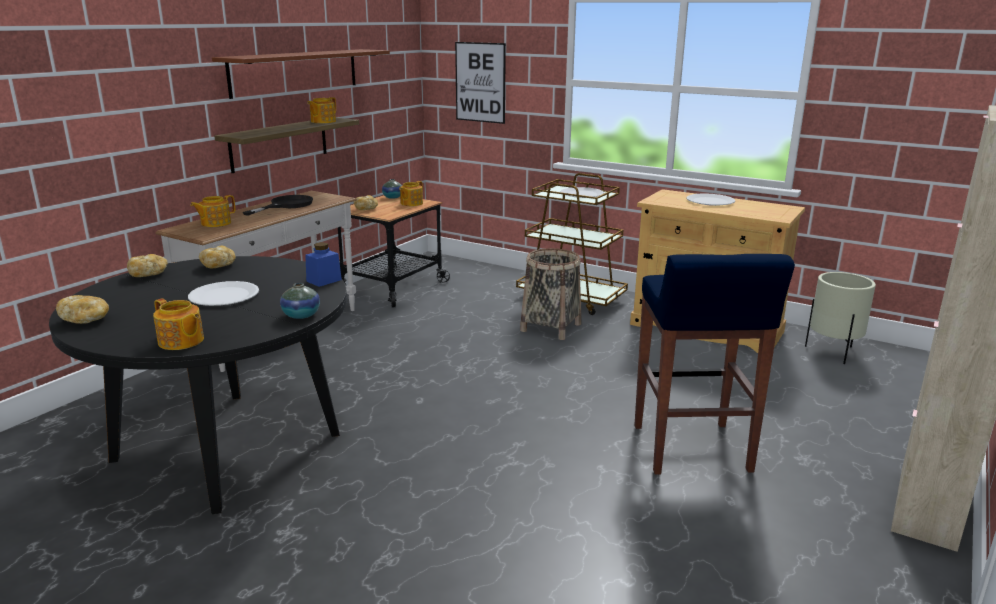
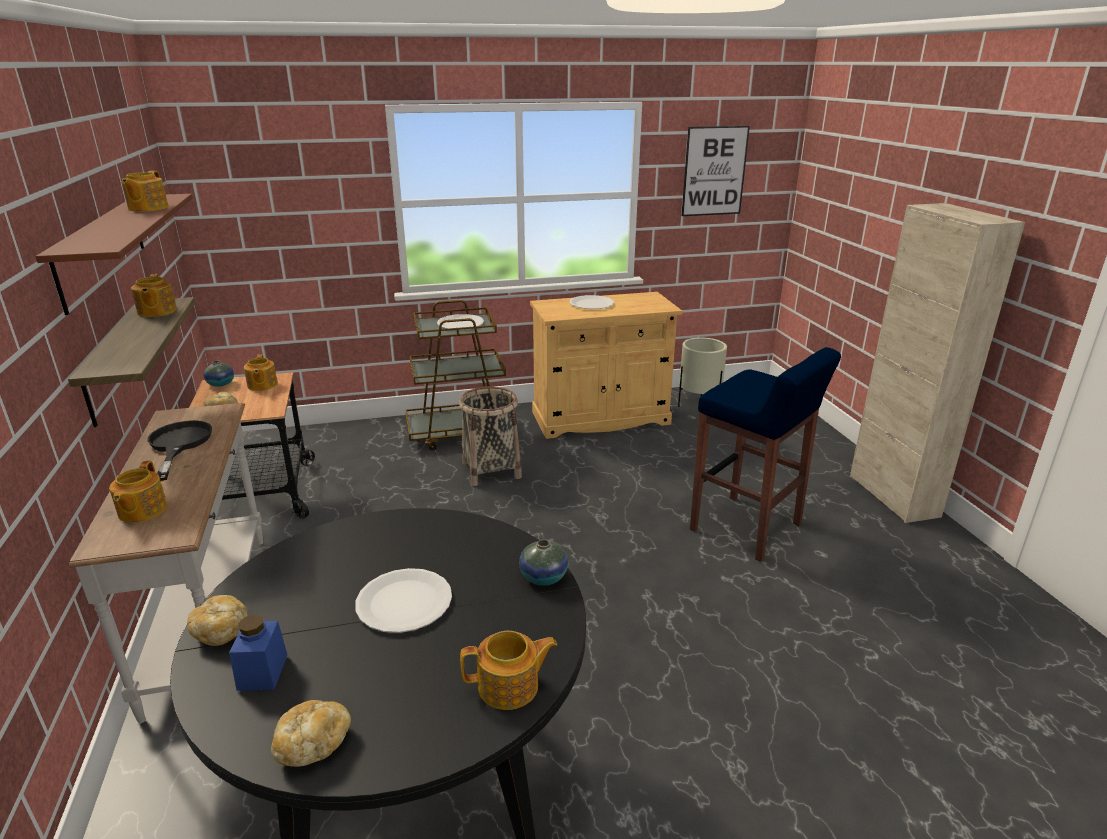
camera: 45 degrees left, 5 degrees up
(218, 265) = (289, 567): bread -> none
(324, 280) = (462, 524): blue jar -> blue jar (262, 672)
(336, 51) = (147, 208): none -> teapot
(480, 82) = (273, 215): picture -> picture (714, 171)

